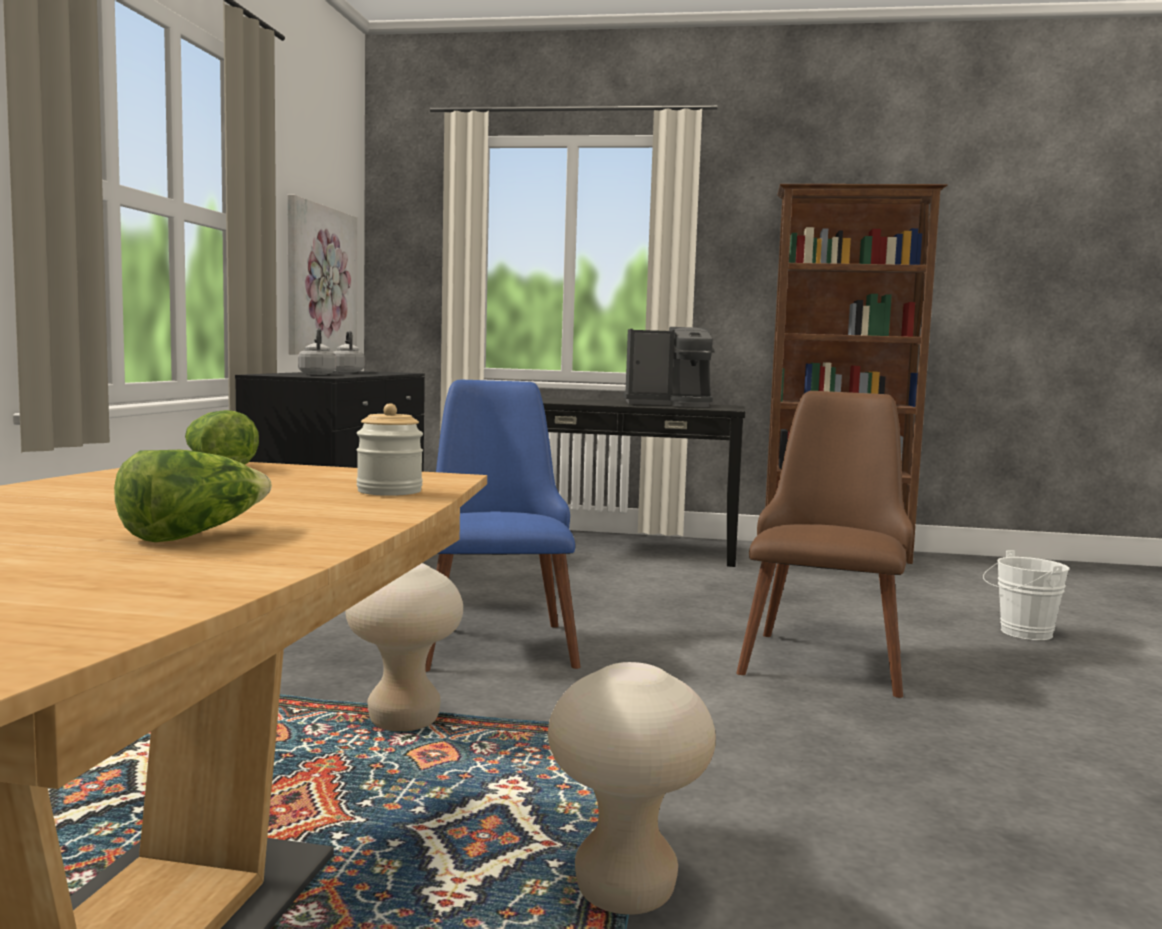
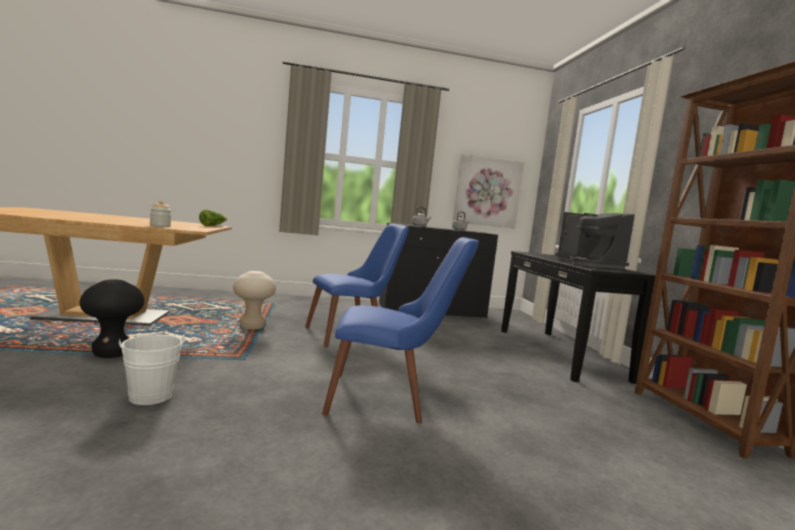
camera: 70 degrees right, 0 degrees up
(193, 534) = (88, 218): lettuce -> none
(625, 892) = (111, 354): beige stool -> black stool
(825, 655) = (391, 398): brown chair -> blue chair
(1021, 633) = (543, 490): white bucket -> white bucket (150, 394)

